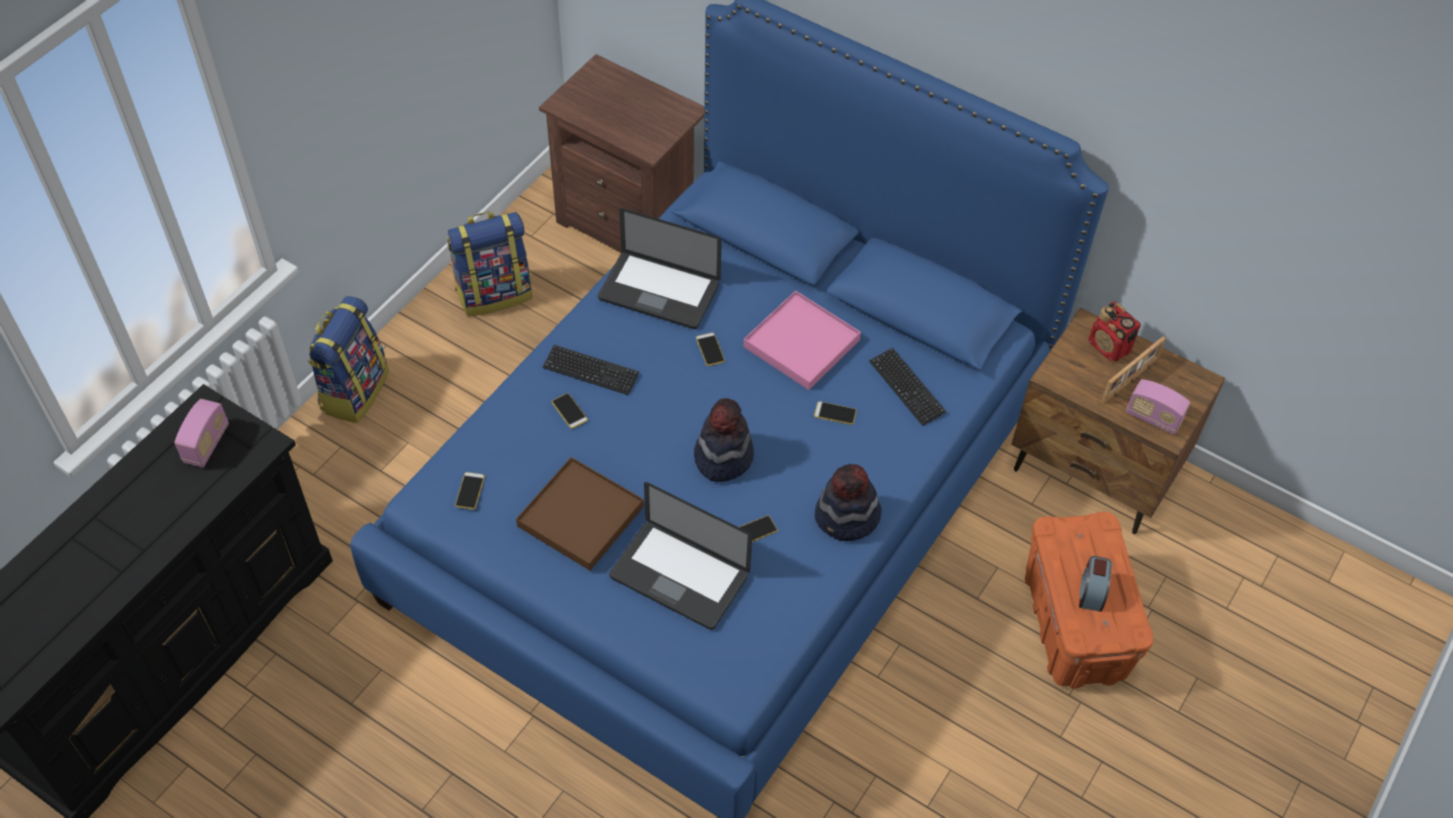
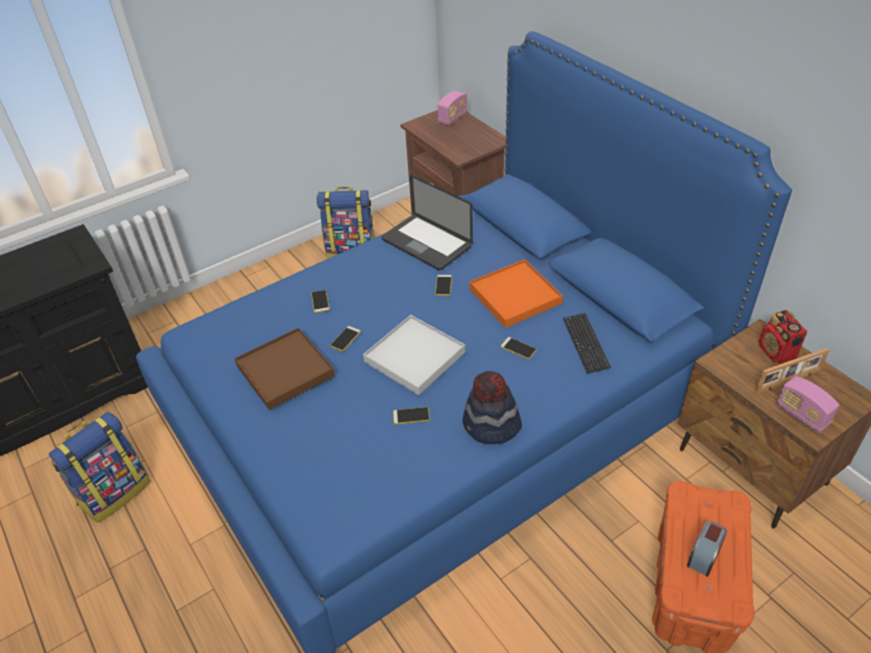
camera: 25 degrees right, 10 degrees down
(207, 444) = (57, 257): radio -> radio (453, 118)
(354, 390) = (234, 286): backpack -> backpack (114, 492)
(470, 491) = (220, 335): phone -> phone (345, 339)
(591, 371) = (350, 281): keyboard -> none
(679, 576) = (334, 433): laptop -> none
(723, 456) = (414, 357): hat -> white tray
(801, 343) = (515, 296): pink tray -> orange tray

